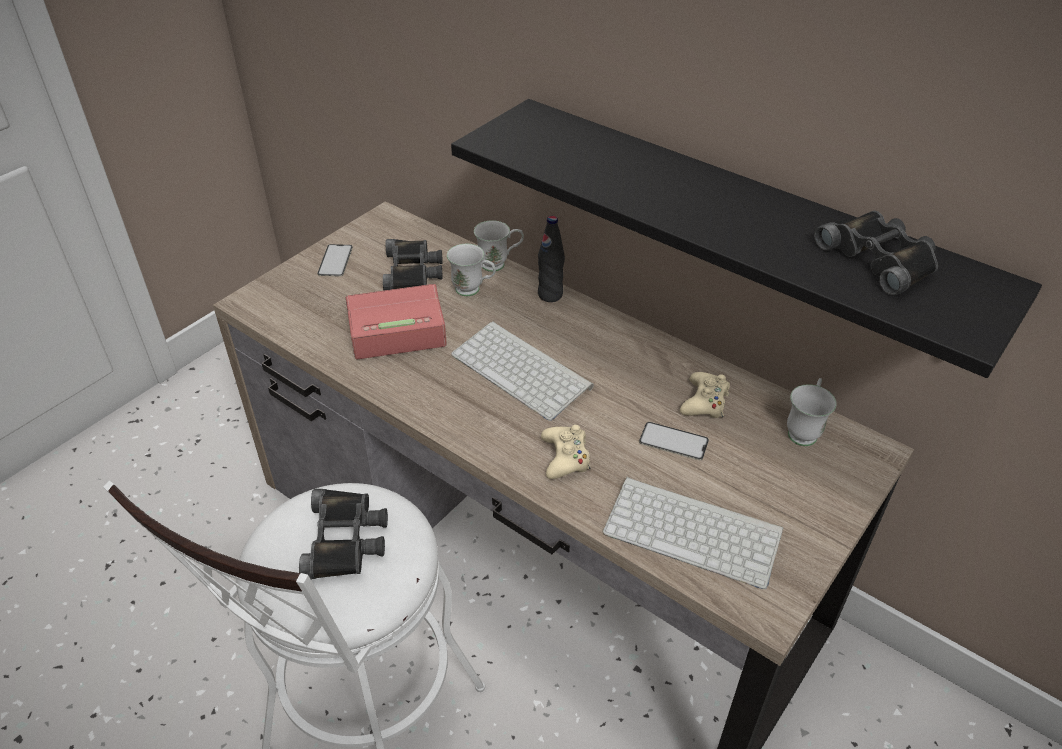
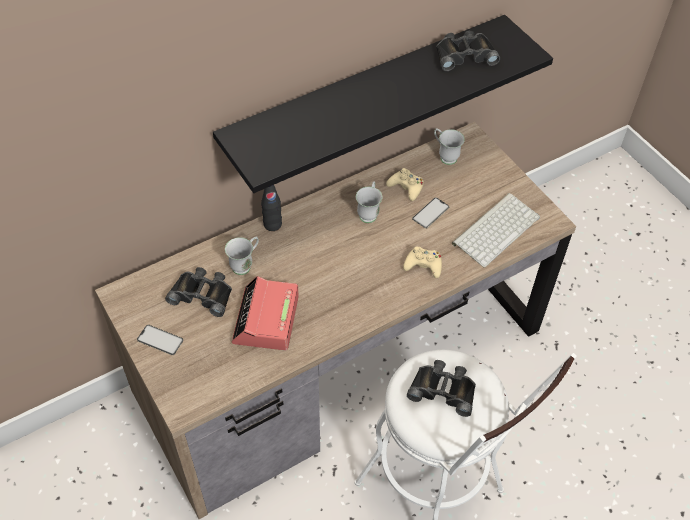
camera: 70 degrees left, 10 degrees up
(499, 264) = (223, 241): white mug -> white mug (369, 213)
(523, 370) = (341, 262): keyboard -> none

